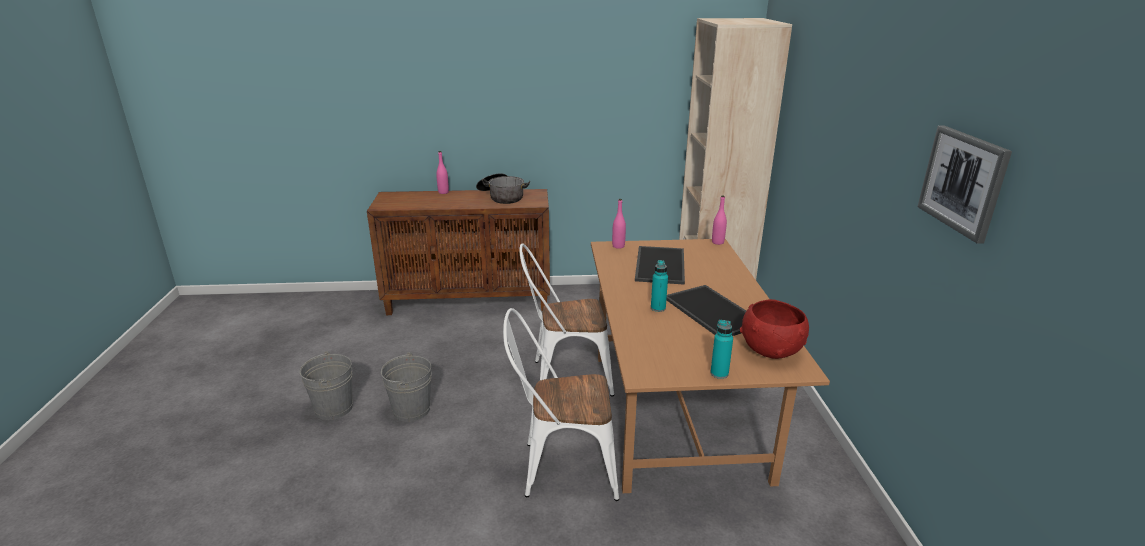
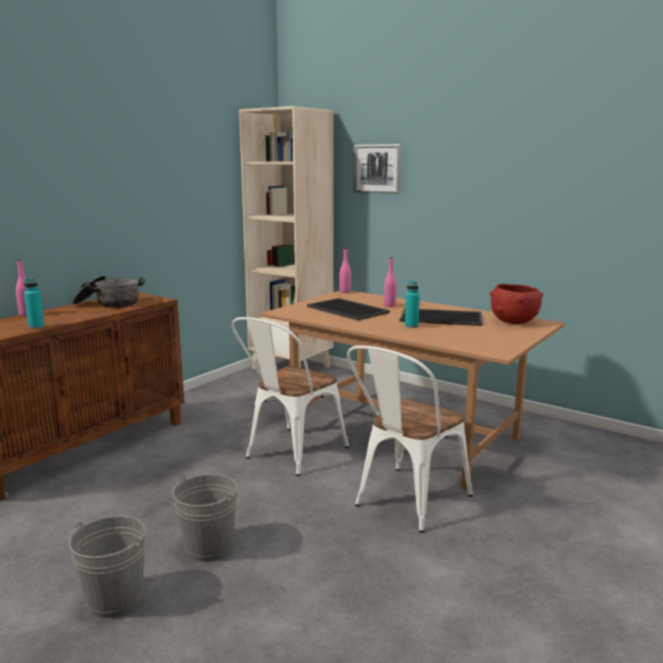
camera: 50 degrees left, 10 degrees down
(618, 246) = (290, 309): pink bottle -> pink bottle (389, 305)
(719, 373) = (524, 337): turquoise bottle -> turquoise bottle (36, 327)
(963, 181) = (586, 170): picture -> picture (378, 168)

